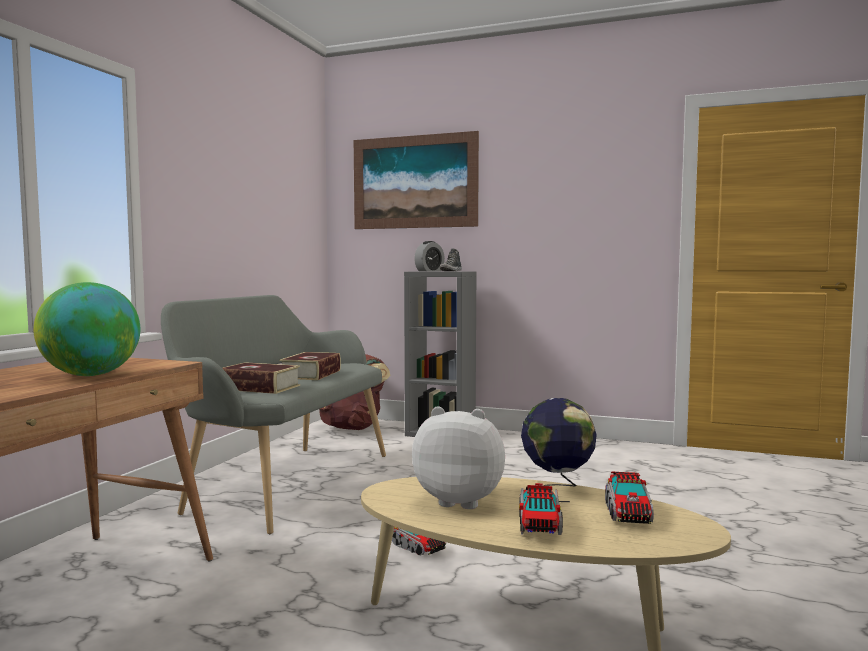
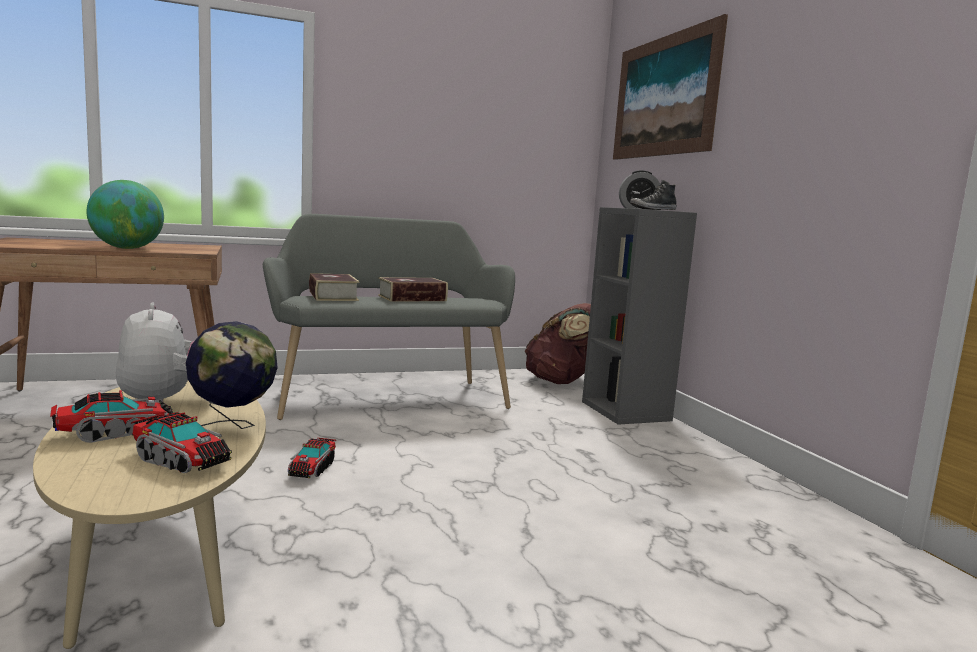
camera: 50 degrees right, 5 degrees up
(627, 512) = (180, 460): toy truck -> toy truck turned 120 degrees counterclockwise

